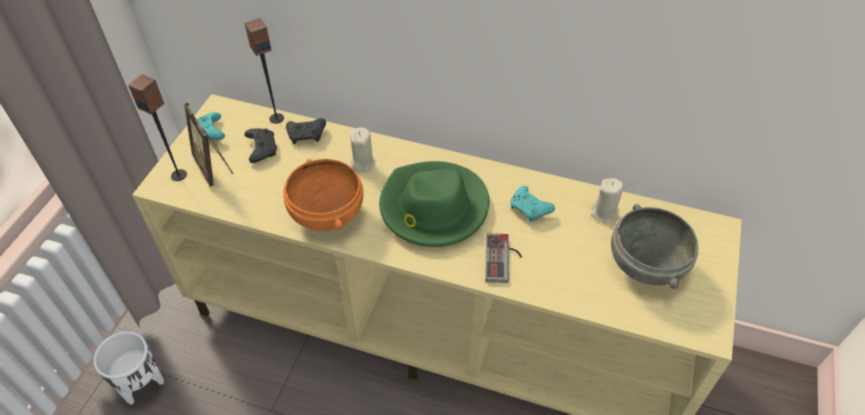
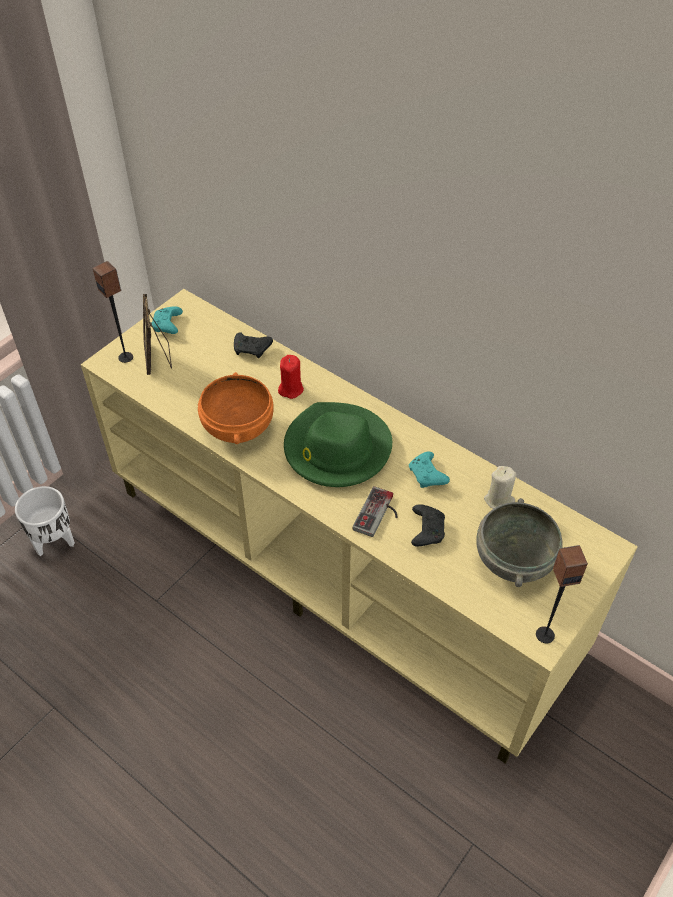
camera: 20 degrees right, 0 degrees up
(261, 148) = (206, 352): black game controller -> black game controller (426, 529)
(276, 118) = (231, 326): speaker -> speaker (545, 634)
(362, 163) = (291, 389): beige candle -> red candle

